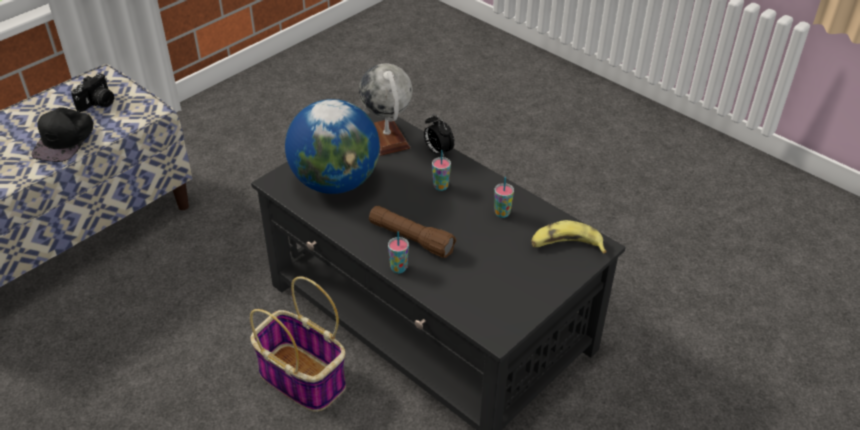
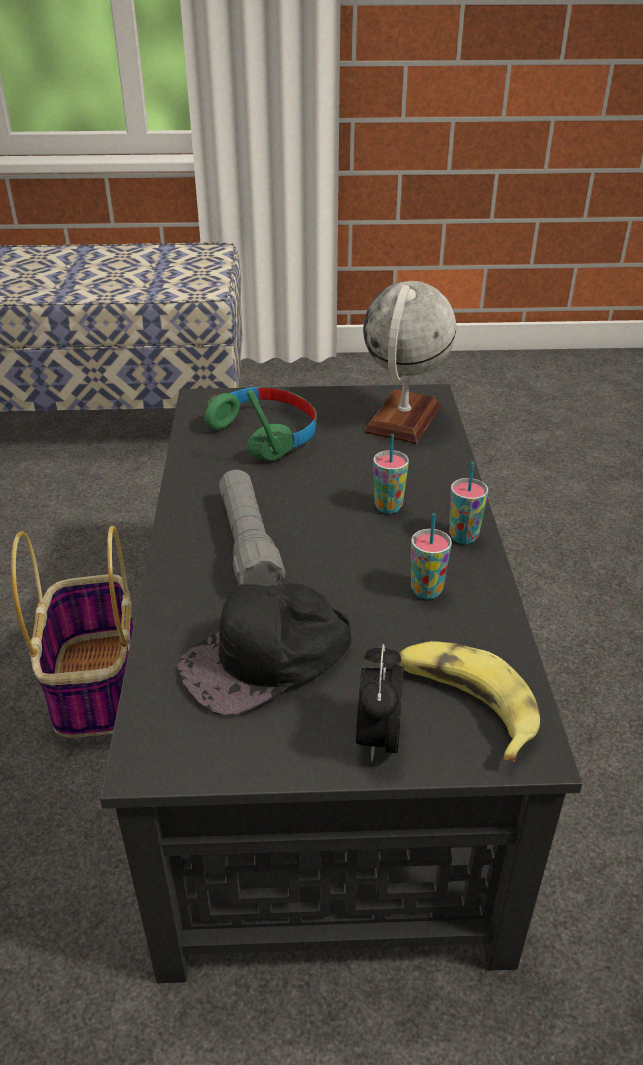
camera: 45 degrees right, 5 degrees down
(65, 140) = (97, 284): black cap -> black cap (268, 659)
(98, 104) = (172, 268): camera -> none
(335, 182) = (265, 433): globe -> green headphones
(398, 268) = (176, 570): cup -> cup (463, 536)
(411, 239) = (248, 545): brown flashlight -> grey flashlight
(437, 151) = (448, 465): alarm clock -> alarm clock (378, 737)

